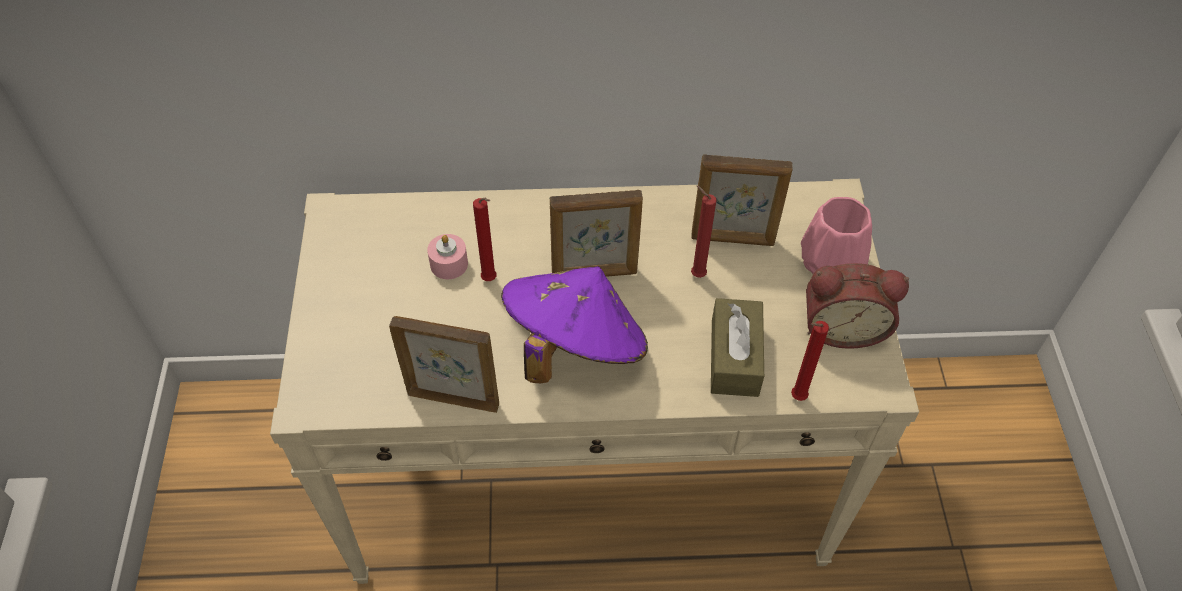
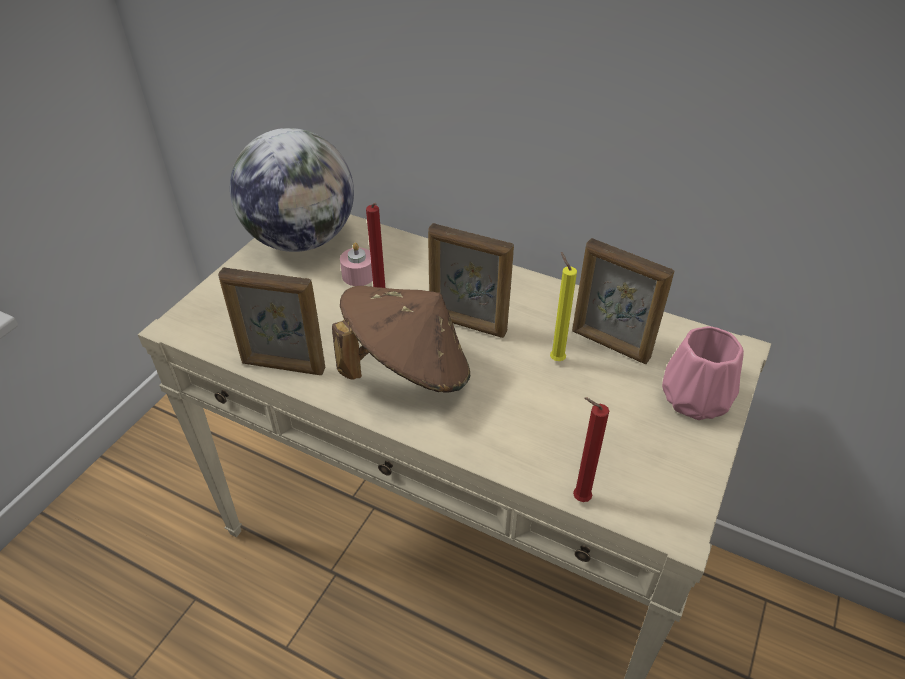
camera: 30 degrees right, 10 degrees down
(354, 247) = (301, 239): none -> globe
(453, 398) = (283, 366): picture frame -> picture frame turned 150 degrees clockwise
(574, 346) = (407, 370): purple hat -> brown hat
(695, 274) = (555, 358): red candle -> yellow candle
(734, 357) = (542, 438): brown tissue box -> none
(842, 326) = (669, 457): alarm clock -> none

